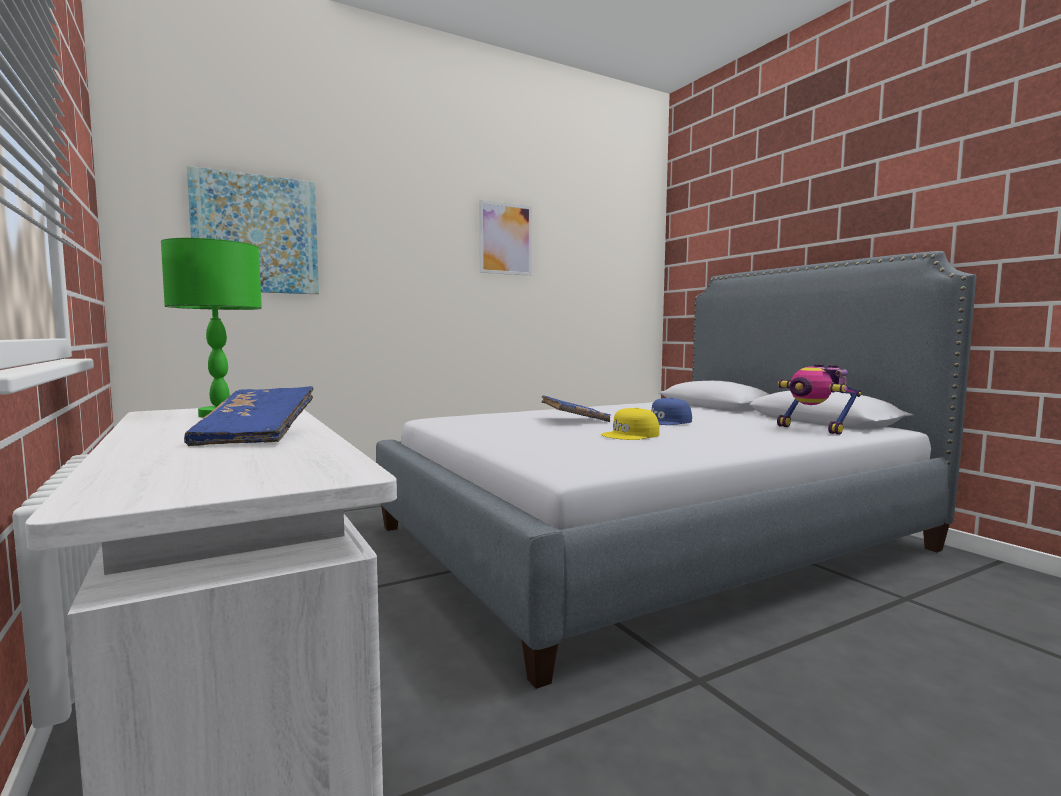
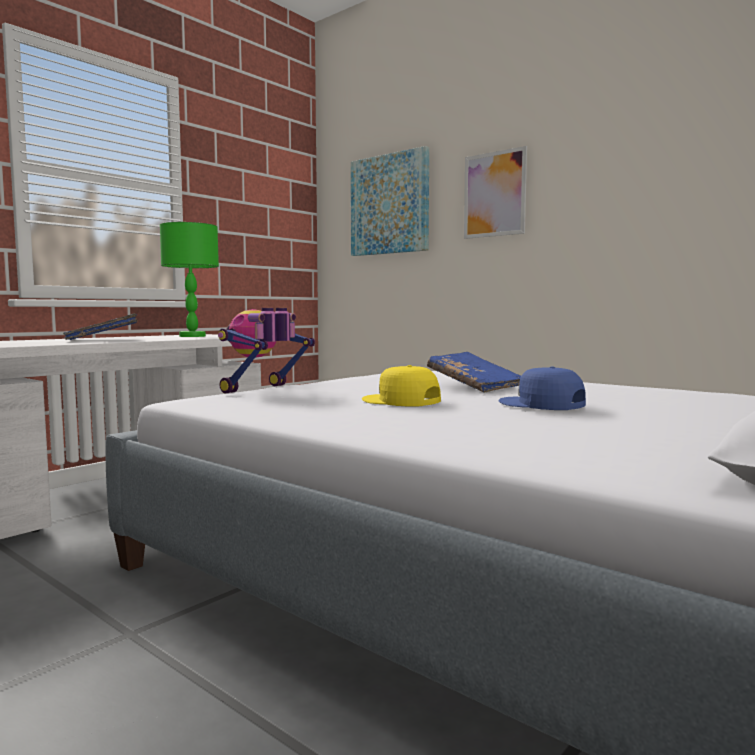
camera: 70 degrees right, 0 degrees up
(505, 239) = (633, 148): picture -> picture (494, 194)
(813, 429) = (649, 457): toy robot -> toy robot (262, 390)

